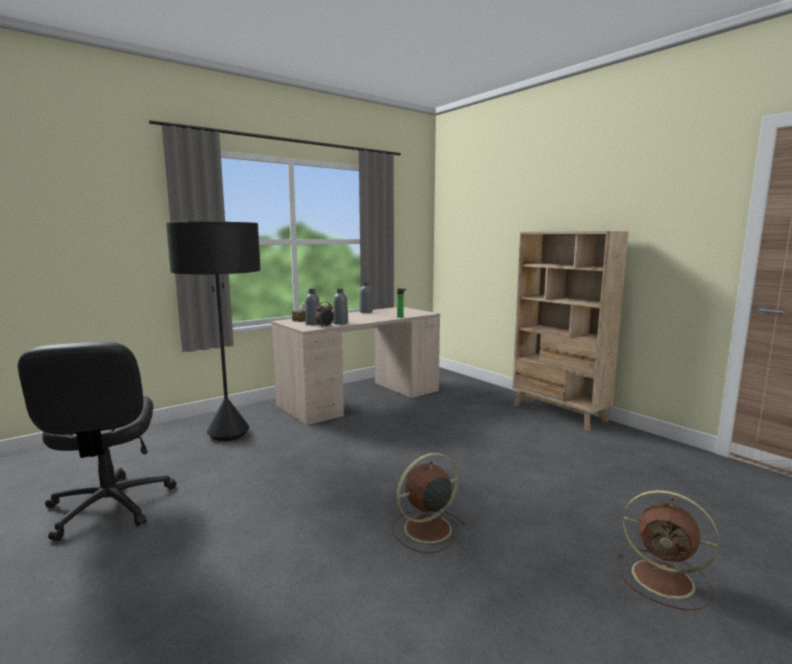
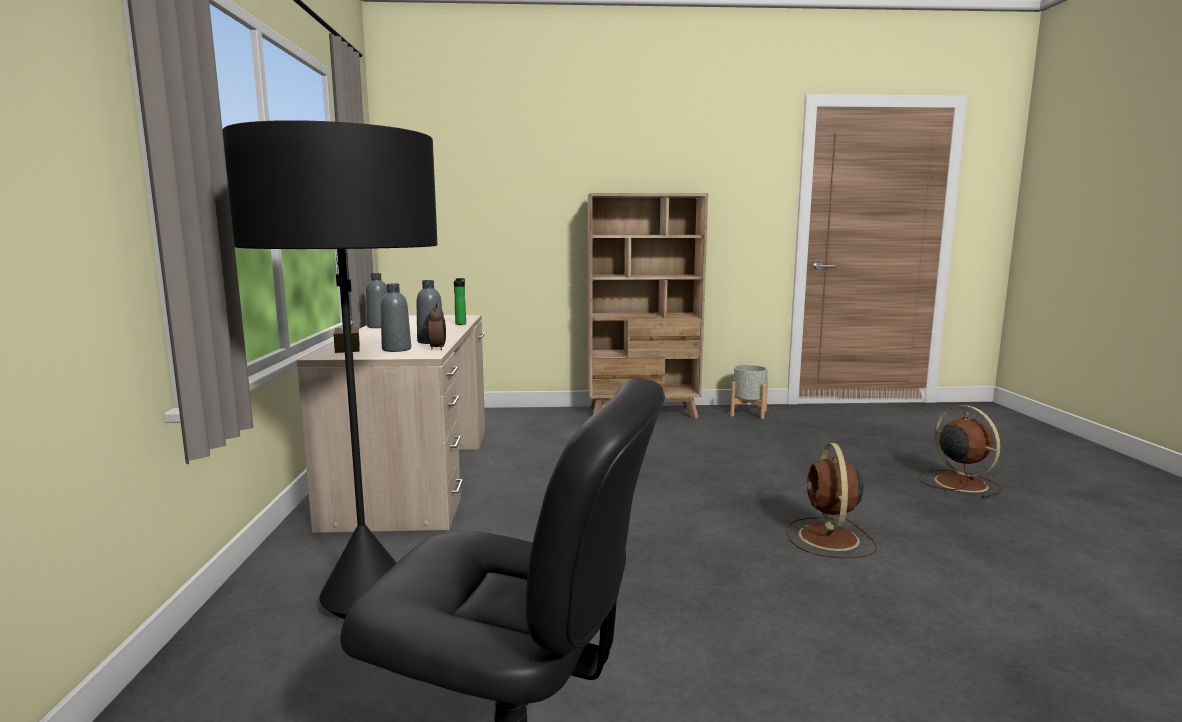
camera: 55 degrees left, 0 degrees up
(645, 444) = (748, 413): none -> grey planter
(665, 579) = (958, 482): brown fan -> brown fan turned 90 degrees counterclockwise

